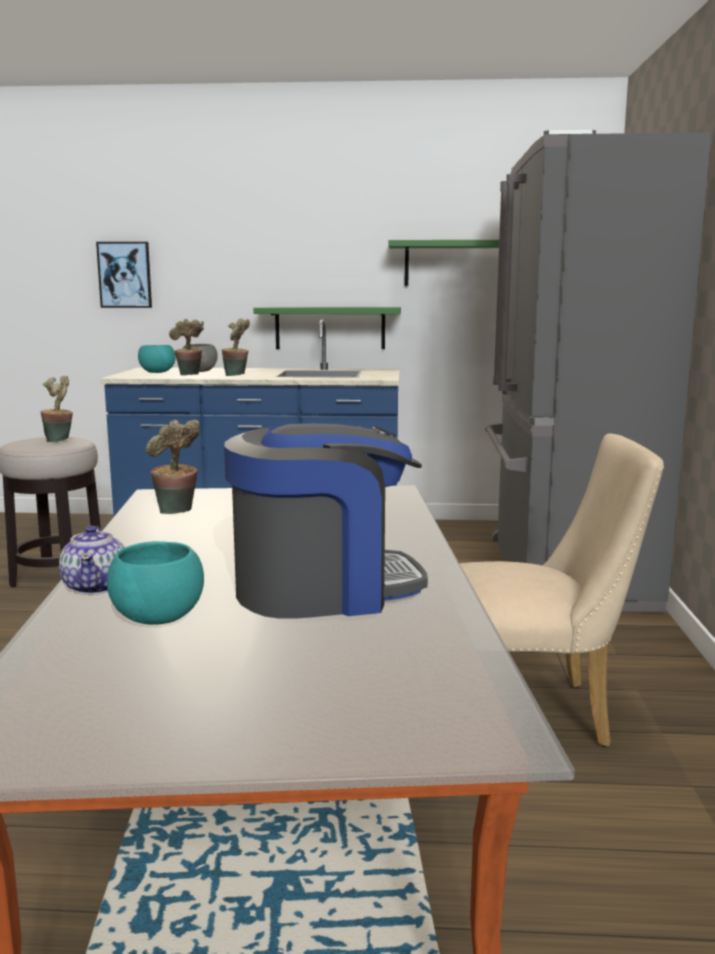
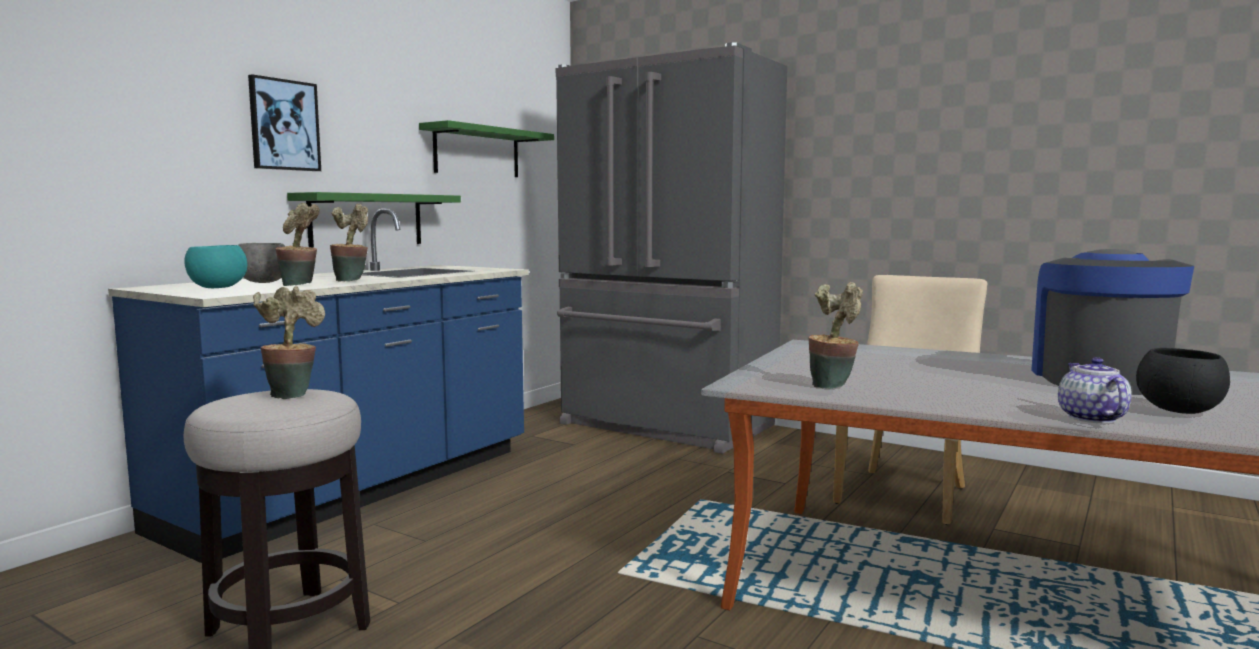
camera: 60 degrees left, 5 degrees down
(96, 586) = (1091, 418): teapot -> teapot turned 105 degrees counterclockwise
(125, 275) = (75, 134): picture -> picture (284, 125)
(158, 619) = (1180, 411): turquoise bowl -> black bowl

